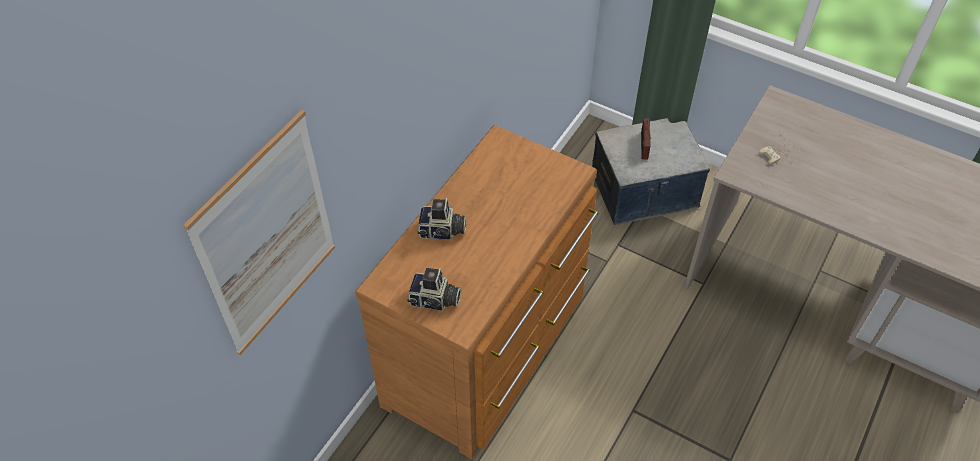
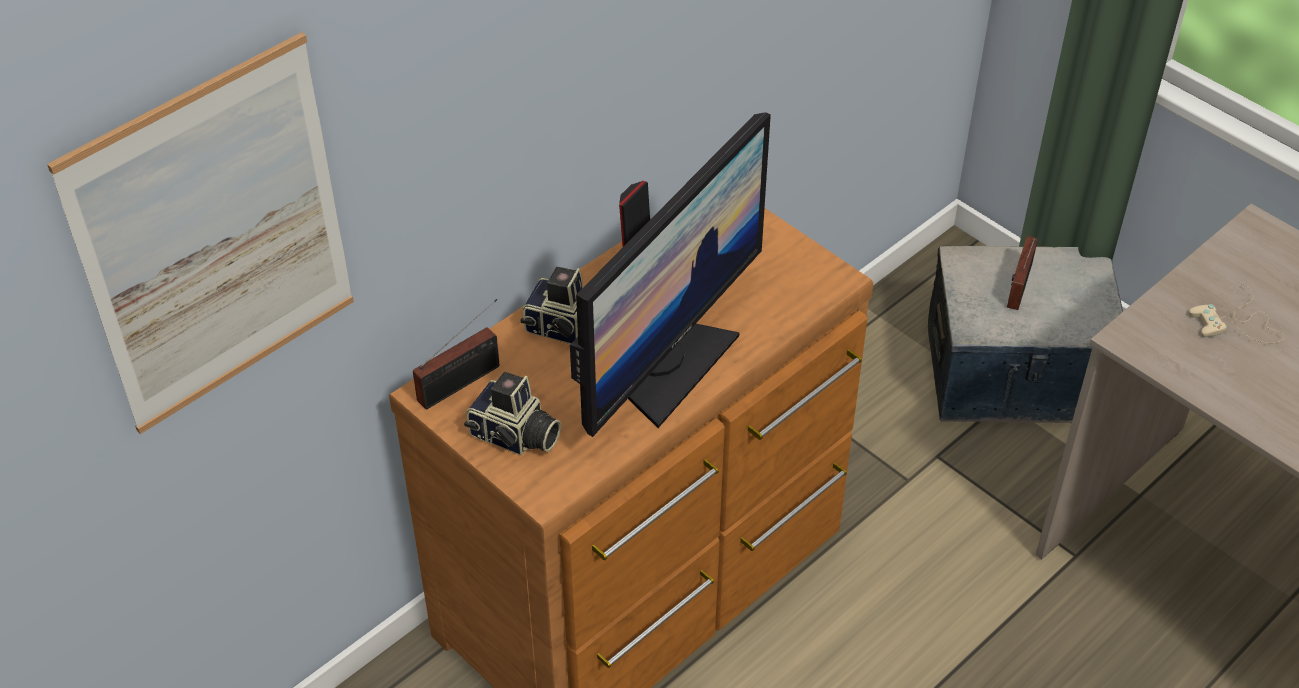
camera: 15 degrees right, 5 degrees down
(395, 274) = (463, 381): none -> radio
(504, 240) = (667, 365): none -> monitor

